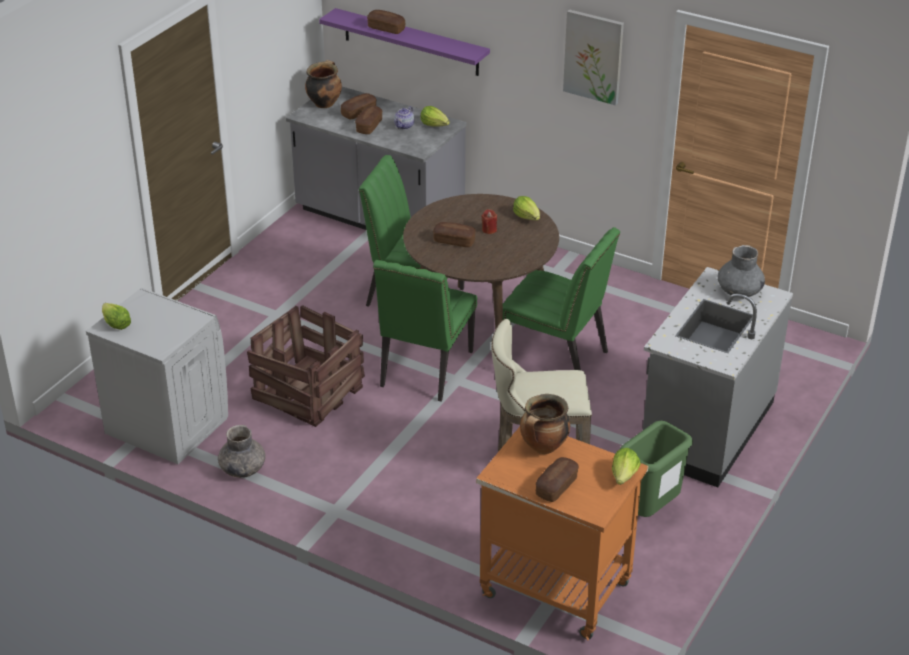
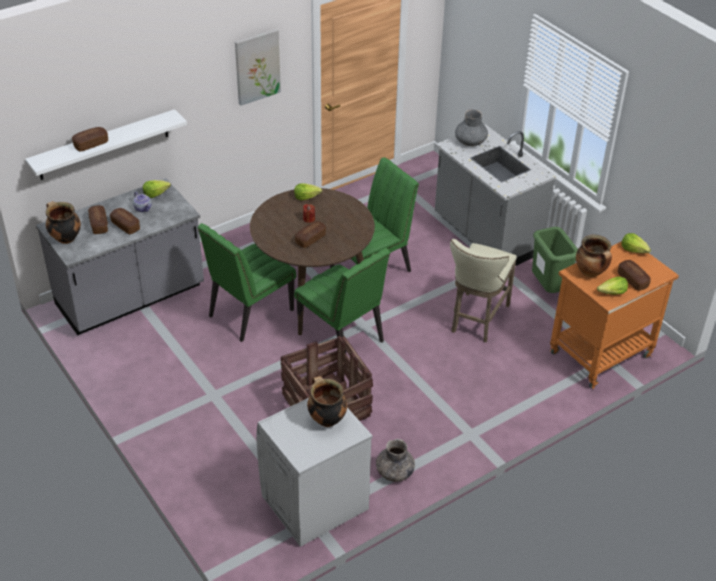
camera: 65 degrees left, 5 degrees up
(116, 324) = (301, 451): lettuce -> lettuce (612, 293)
(168, 326) = (326, 419): none -> cooking pot
(411, 42) = (104, 145): purple shelf -> white shelf

